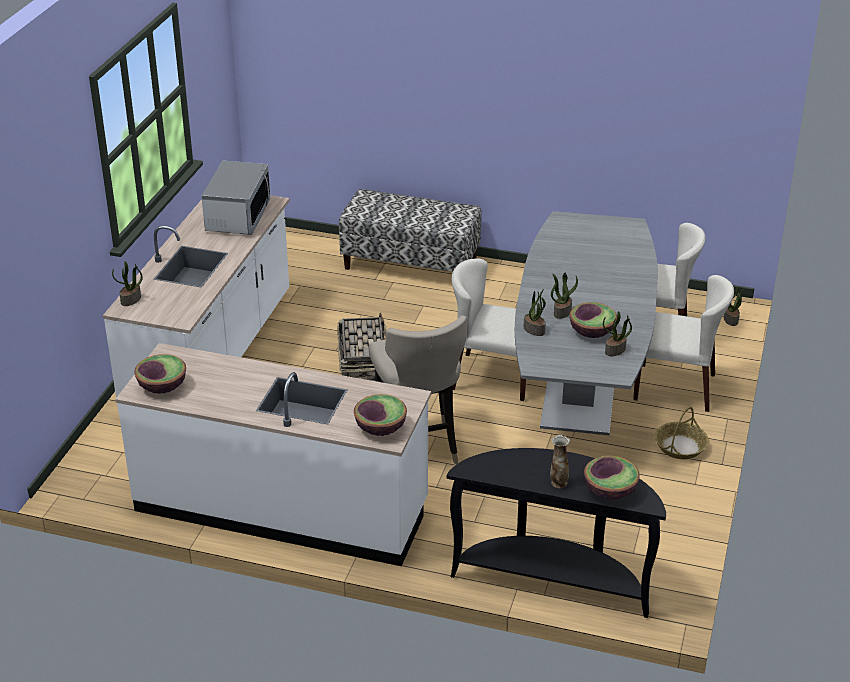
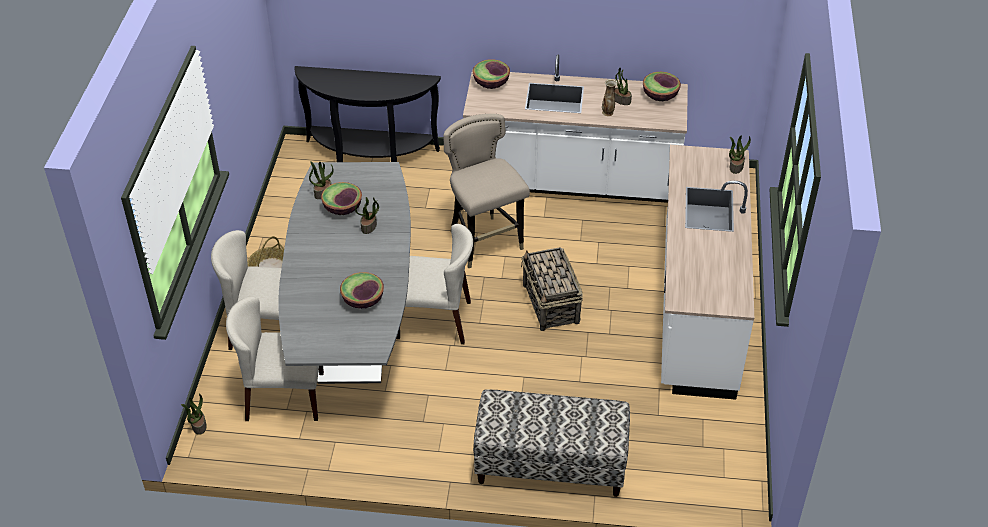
camera: 170 degrees right, 10 degrees up
(237, 217) = (702, 275): microwave -> none
(534, 330) = (391, 205): potted plant -> potted plant (621, 100)
(558, 482) = (365, 78): vase -> vase (608, 112)
(610, 491) = (330, 77): bowl -> bowl (363, 300)

